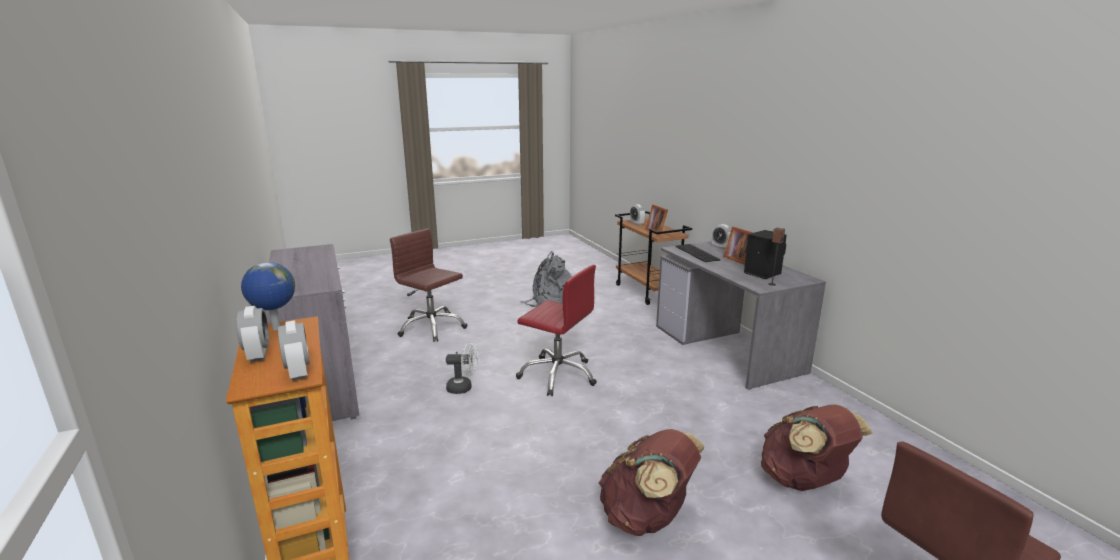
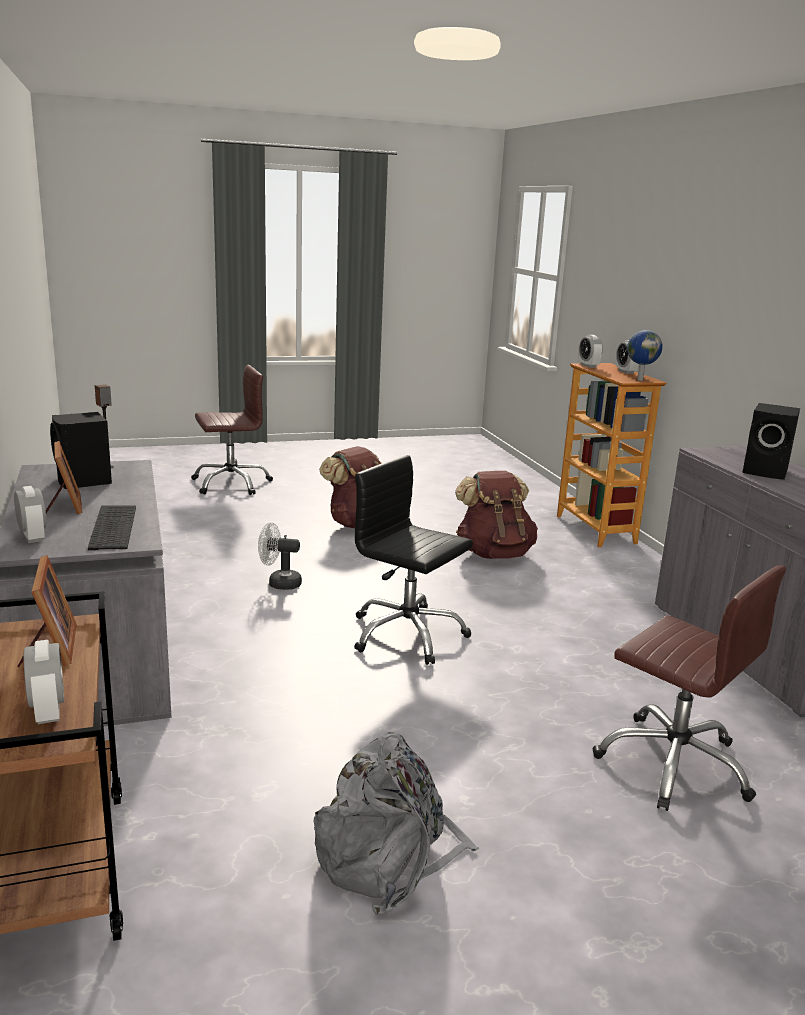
camera: 175 degrees left, 0 degrees up
(310, 271) = (767, 472): none -> black speaker
(463, 388) = (543, 629): white fan -> white fan (279, 583)
(558, 375) = (407, 634): red office chair -> black office chair
(803, 481) = (213, 528): brown backpack -> brown backpack (493, 554)

